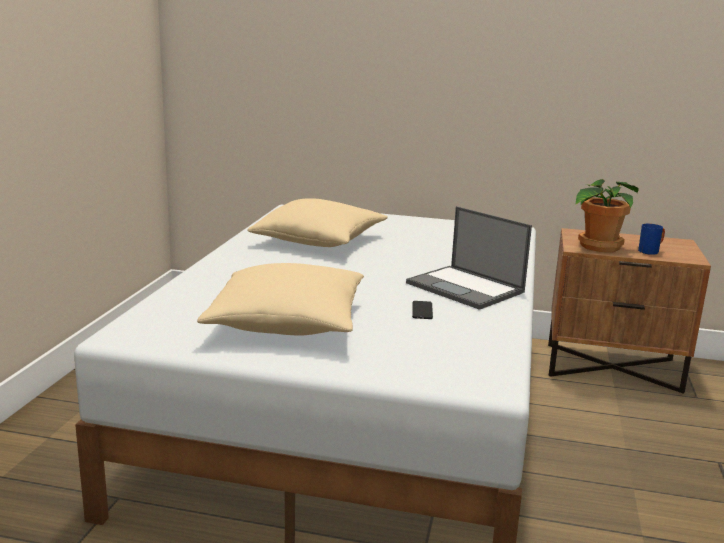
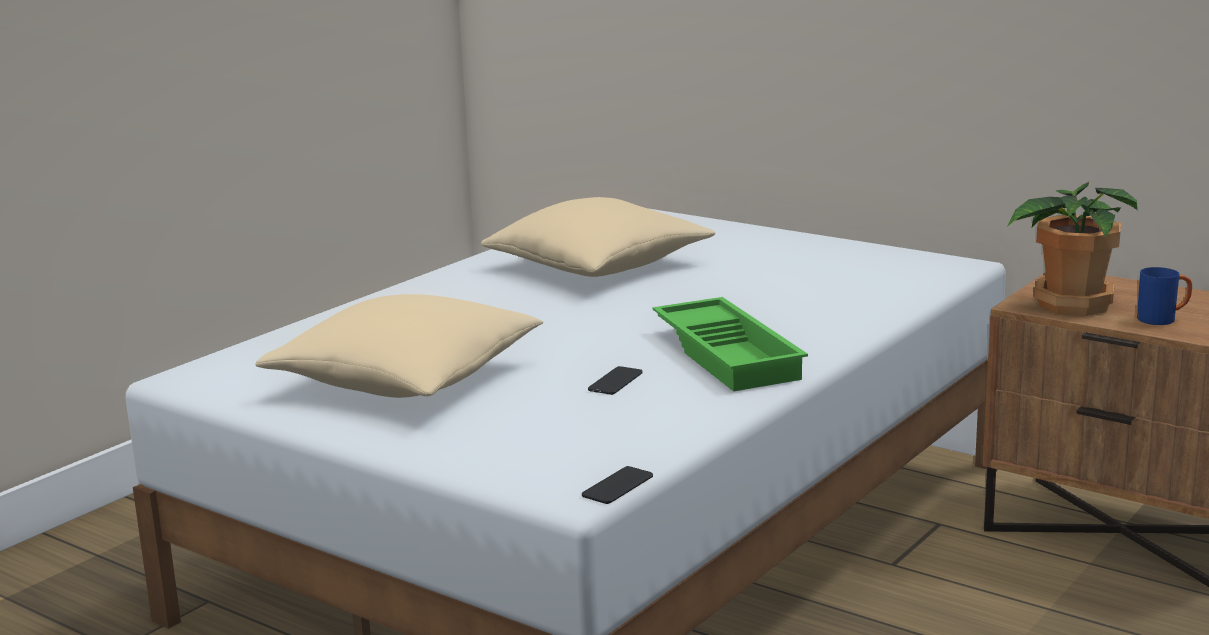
camera: 25 degrees right, 0 degrees up
(466, 288) = (730, 355): laptop -> green tray
(513, 379) = (617, 486): none -> phone

